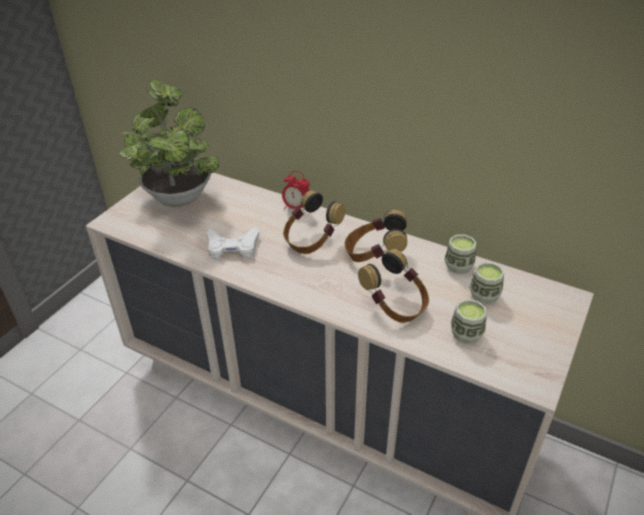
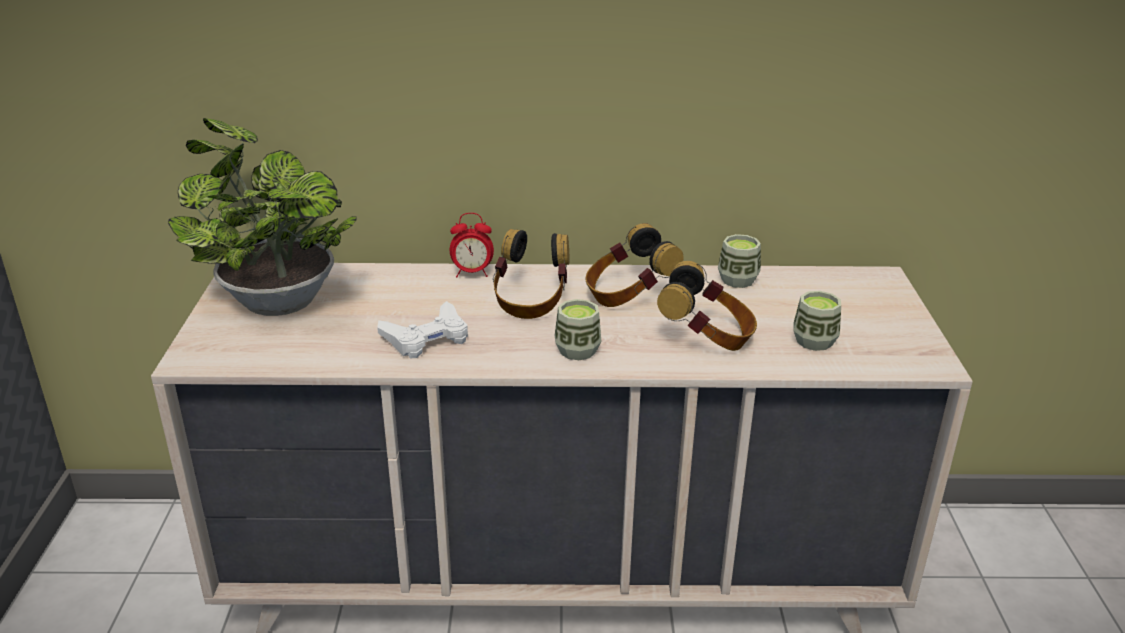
camera: 30 degrees left, 10 degrees down
(484, 295) = (794, 299): cup -> cup (577, 350)

